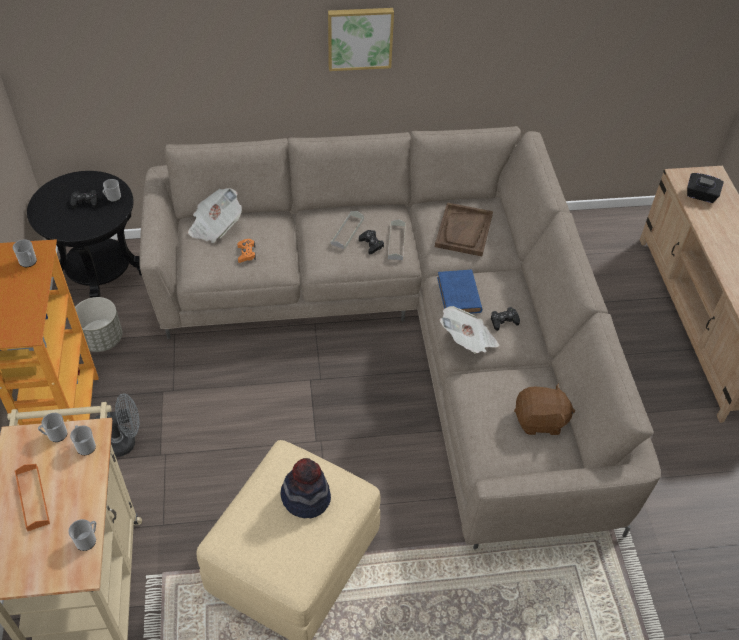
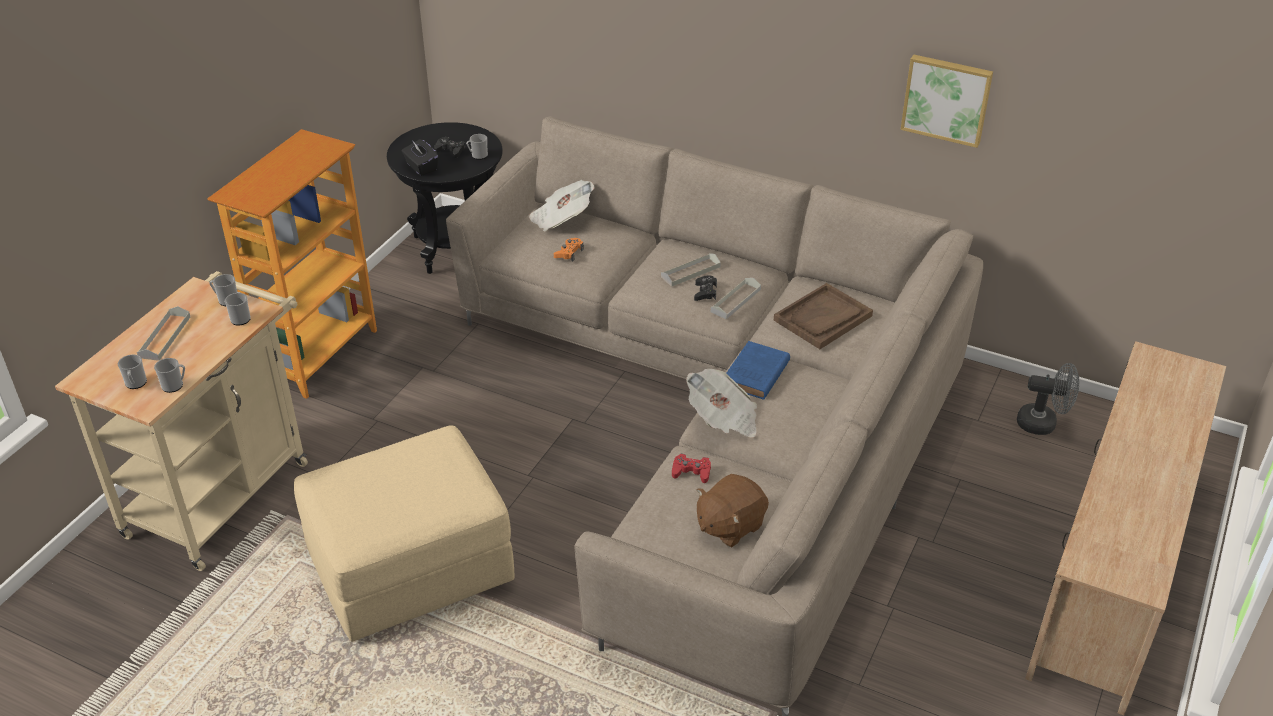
camera: 35 degrees right, 10 degrees down
(29, 262) = (315, 153): mug -> mug (135, 384)
(32, 498) = (165, 337): orange tray -> grey tray
(101, 339) = (408, 300): grey planter -> none
(124, 441) = (352, 394): grey fan -> grey fan (1043, 423)
(306, 498) = (425, 479): hat -> none
(360, 37) = (773, 50): picture -> picture (947, 99)
(482, 393) = (691, 472): none -> red game controller
(504, 321) = (783, 418): black game controller -> none
(540, 421) = (729, 525): brown plush toy -> brown plush toy turned 105 degrees clockwise
(700, 195) = (1157, 385): black tissue box -> black tissue box (421, 167)

